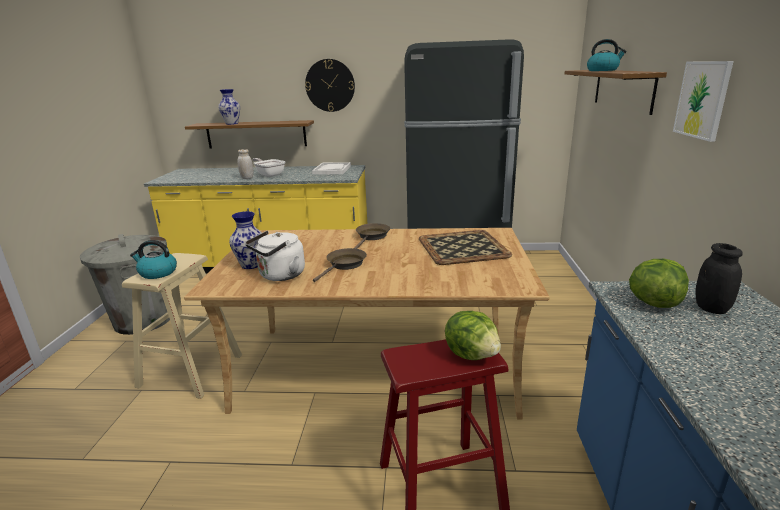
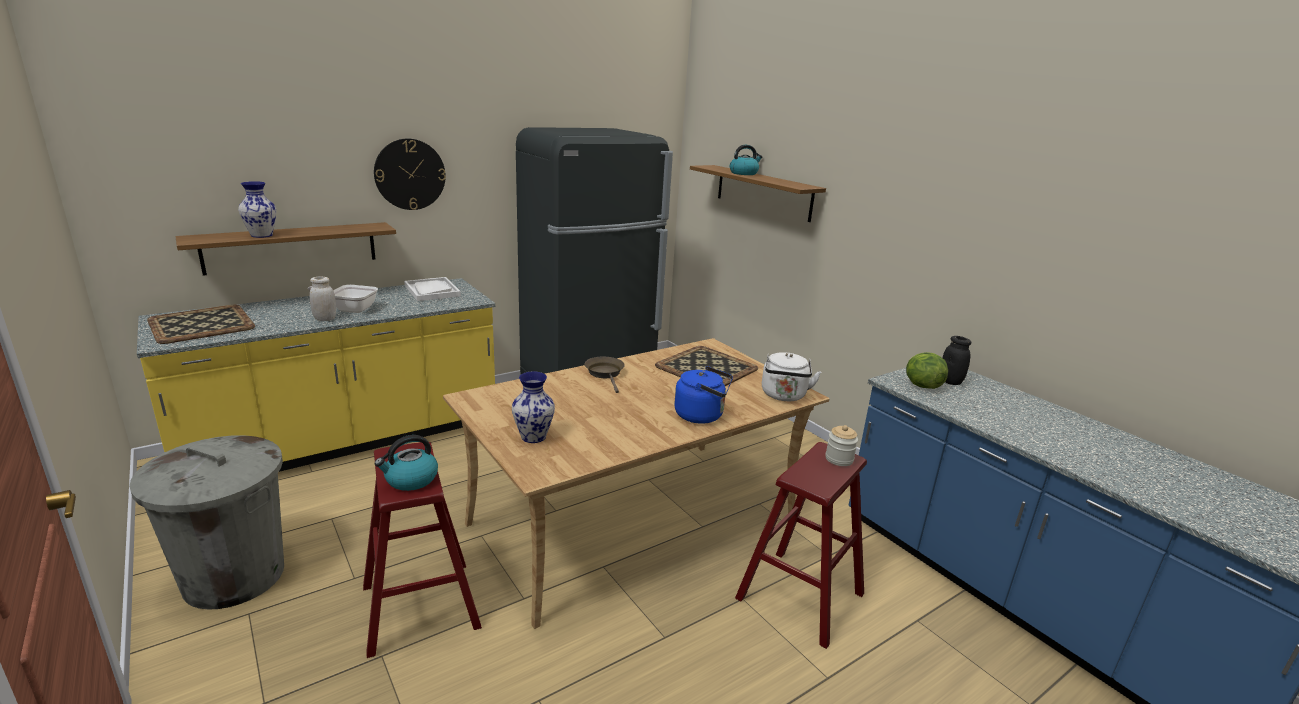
camera: 40 degrees left, 0 degrees up
(191, 370) = (420, 606): beige stool -> red stool
(192, 174) = (202, 324): none -> tray
(280, 276) = (589, 440): white kettle -> white kettle (784, 396)
(345, 265) = (633, 411): brown frying pan -> none
(392, 280) = (702, 415): none -> blue kettle
(472, 354) = (839, 459): lettuce -> jar
(702, 99) = (873, 218): picture -> none

